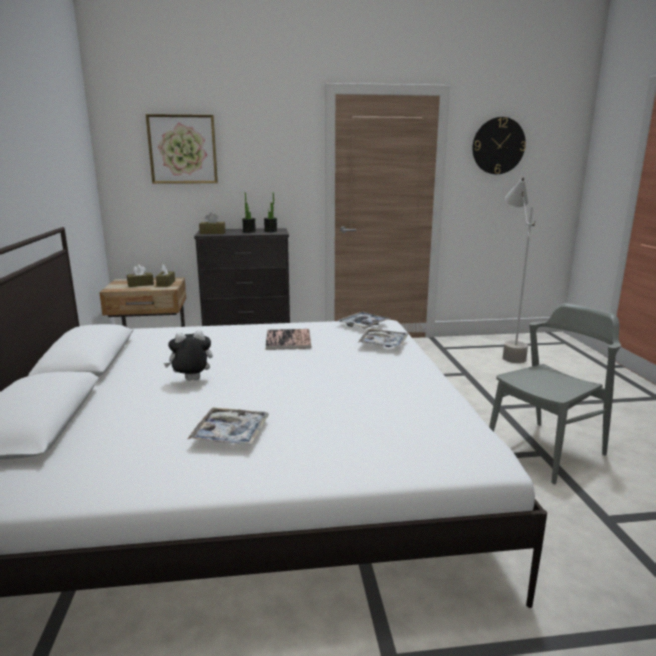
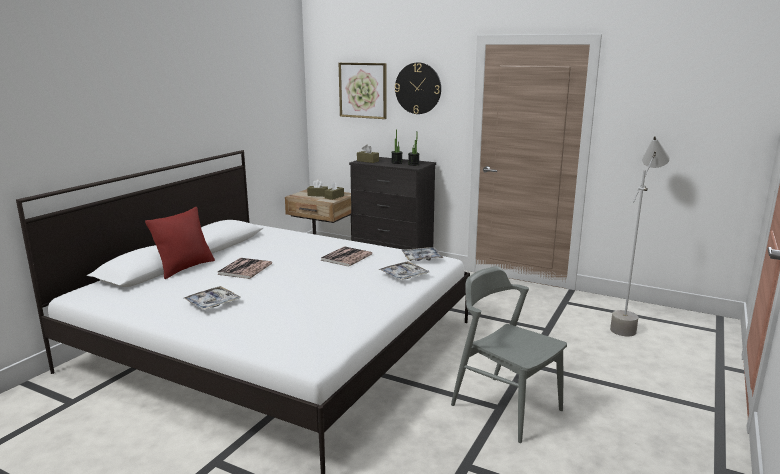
camera: 35 degrees right, 0 degrees up
(94, 402) = (185, 268): none -> red pillow
(191, 381) = (245, 269): plush toy -> book
(498, 146) = (657, 97): wall clock -> wall clock (418, 88)
(546, 450) = (505, 407): grey chair -> grey chair turned 135 degrees counterclockwise

